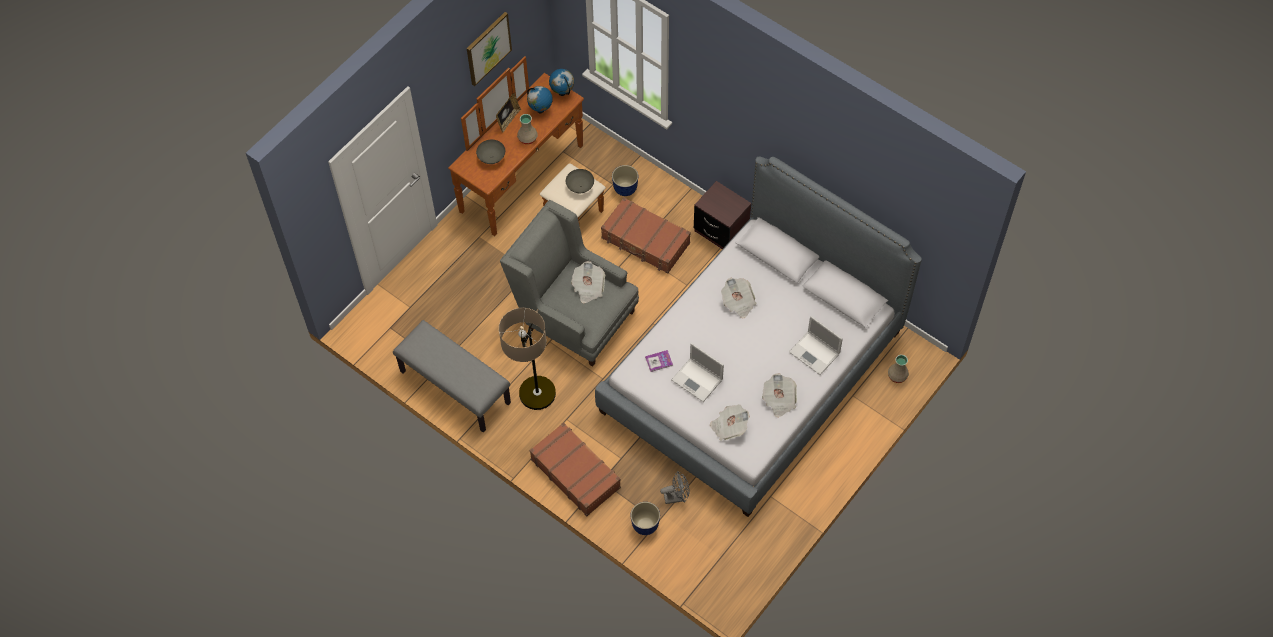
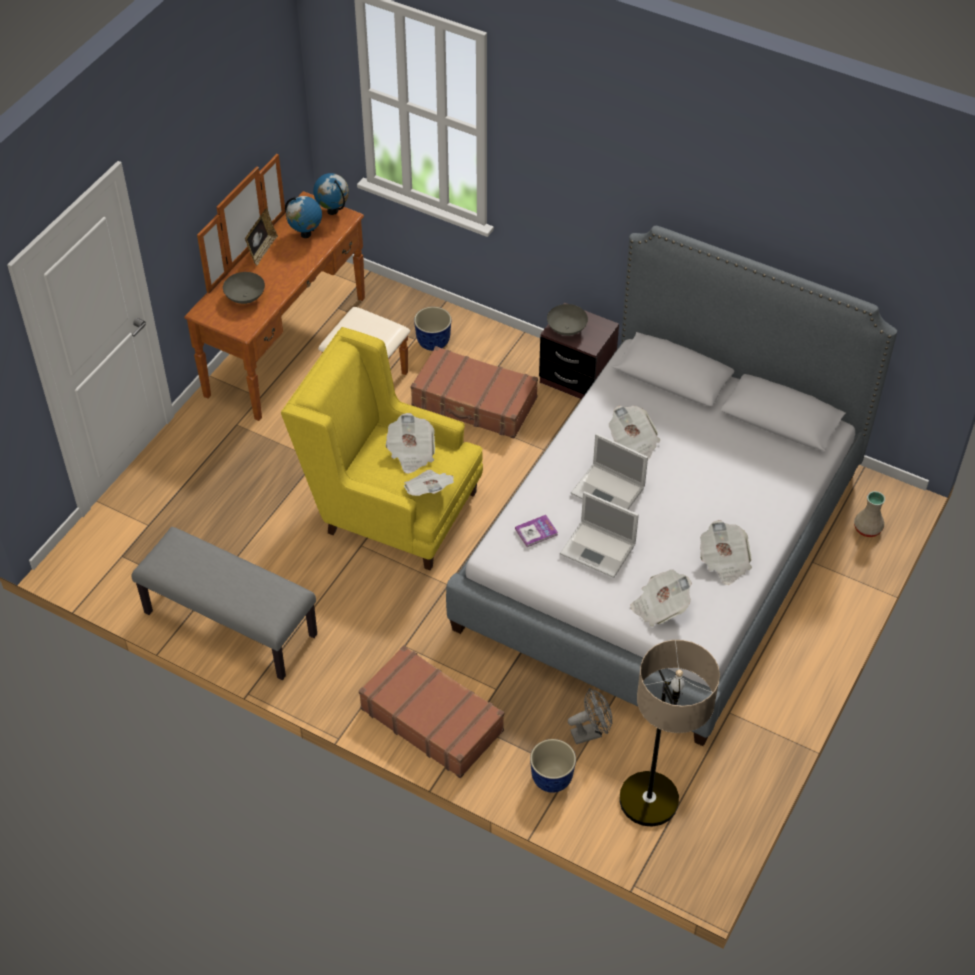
camera: 10 degrees left, 10 degrees down
(488, 48) = (227, 128): picture -> none
(528, 138) = (294, 268): beige vase -> none
(535, 407) = (355, 635): floor lamp -> floor lamp (651, 821)
(573, 316) = (390, 508): grey armchair -> yellow armchair
(580, 187) = (375, 331): grey bowl -> grey bowl (567, 329)
(595, 318) = (429, 491): none -> newspaper
(815, 353) = (760, 494): laptop -> laptop (609, 491)

